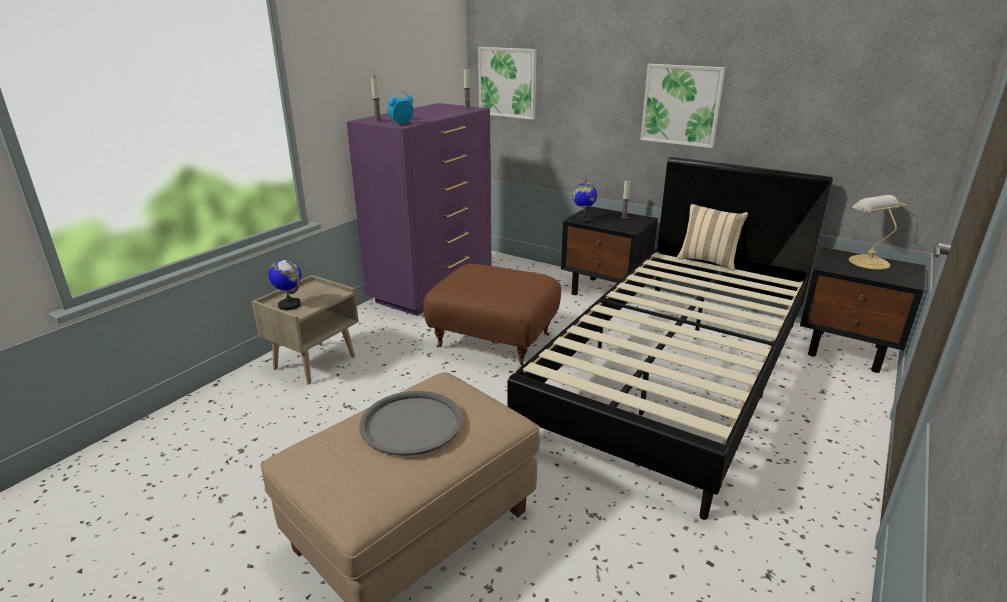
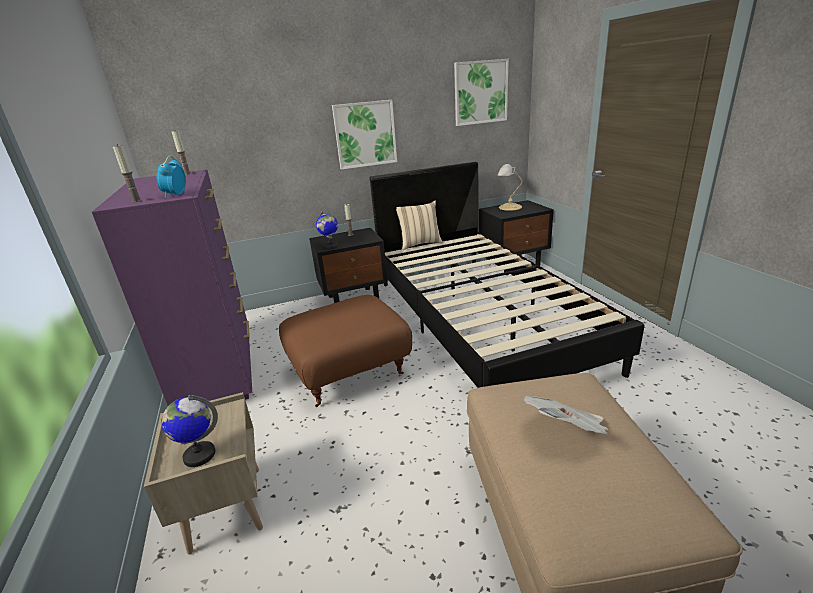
camera: 50 degrees left, 0 degrees up
(411, 423) = (567, 430): grey tray -> newspaper
(507, 82) = (187, 146): picture -> picture (480, 92)

